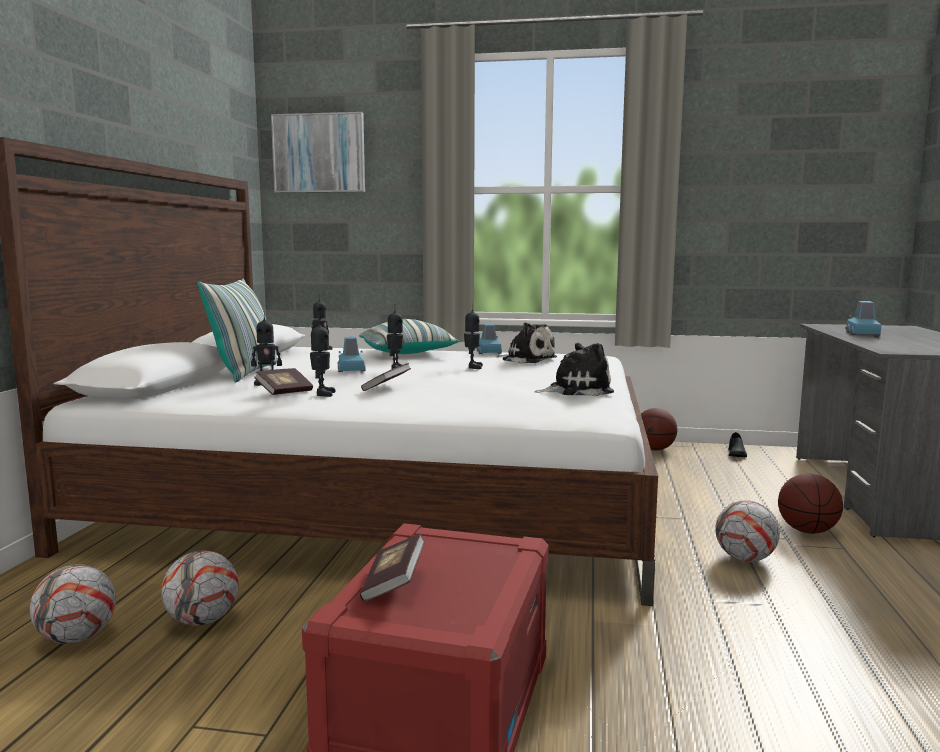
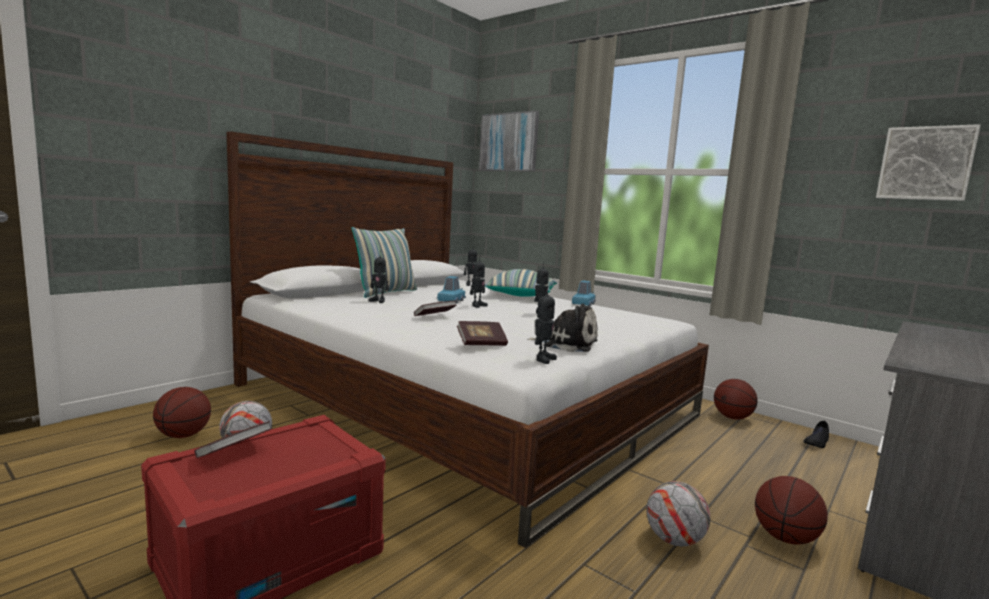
camera: 30 degrees right, 0 degrees up
(77, 638) = (183, 435): football -> basketball
(284, 392) = (370, 308): book -> book (481, 343)
(322, 394) = (388, 313): toy robot -> toy robot (543, 359)
(526, 359) = (597, 314): plush toy -> none
(791, 177) = (925, 163): none -> picture
(862, 334) = (945, 342): blue toy car -> none

